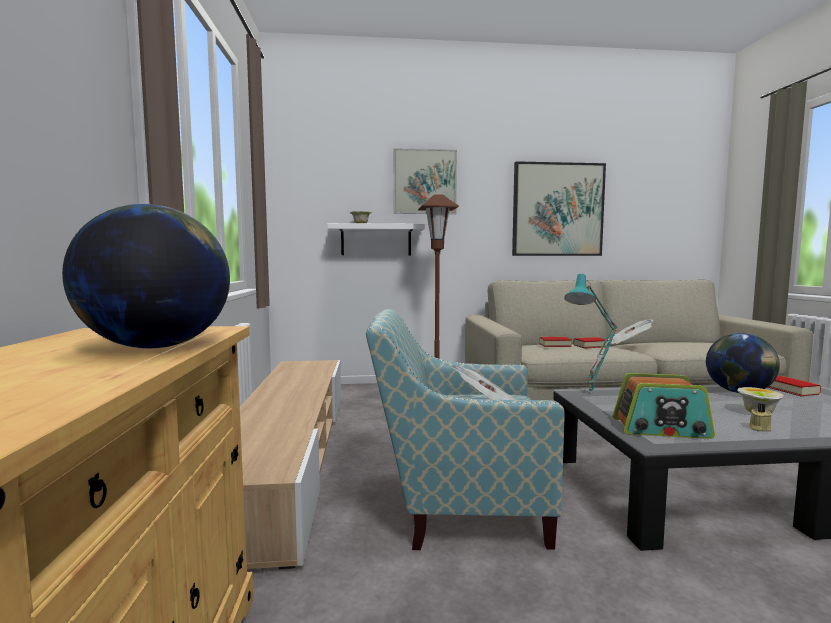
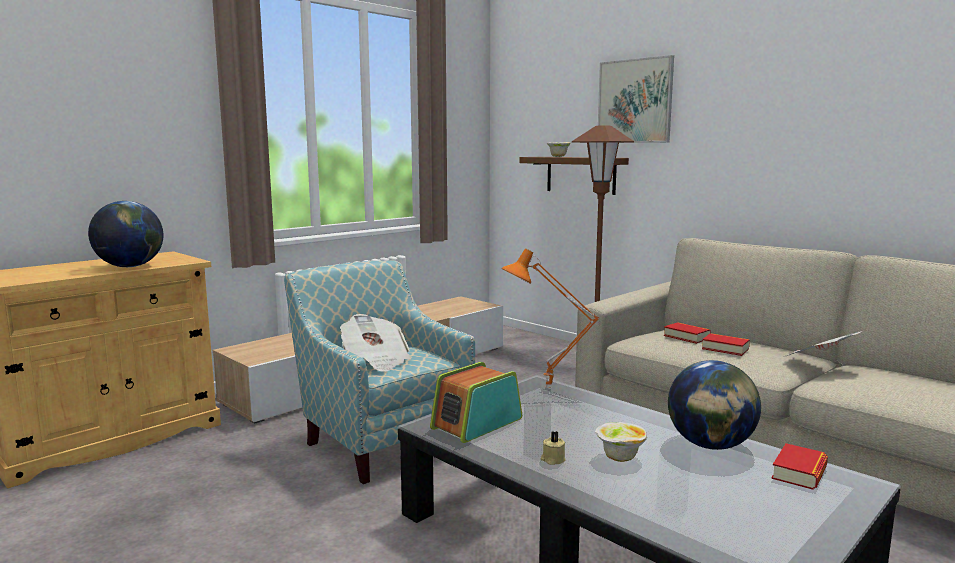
camera: 50 degrees right, 5 degrees up
(376, 240) = (580, 175): white shelf -> brown shelf
(557, 210) = (821, 133): picture -> none
(593, 394) = (547, 388): turquoise table lamp -> orange table lamp
(661, 428) = (476, 423): radio -> radio turned 75 degrees clockwise

